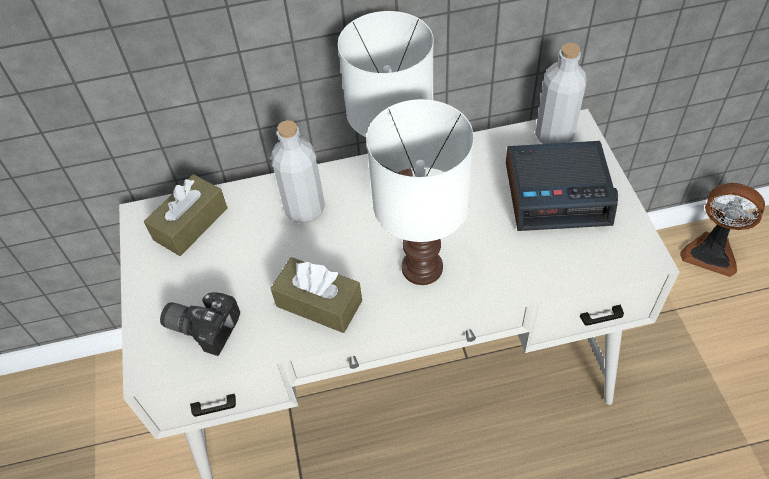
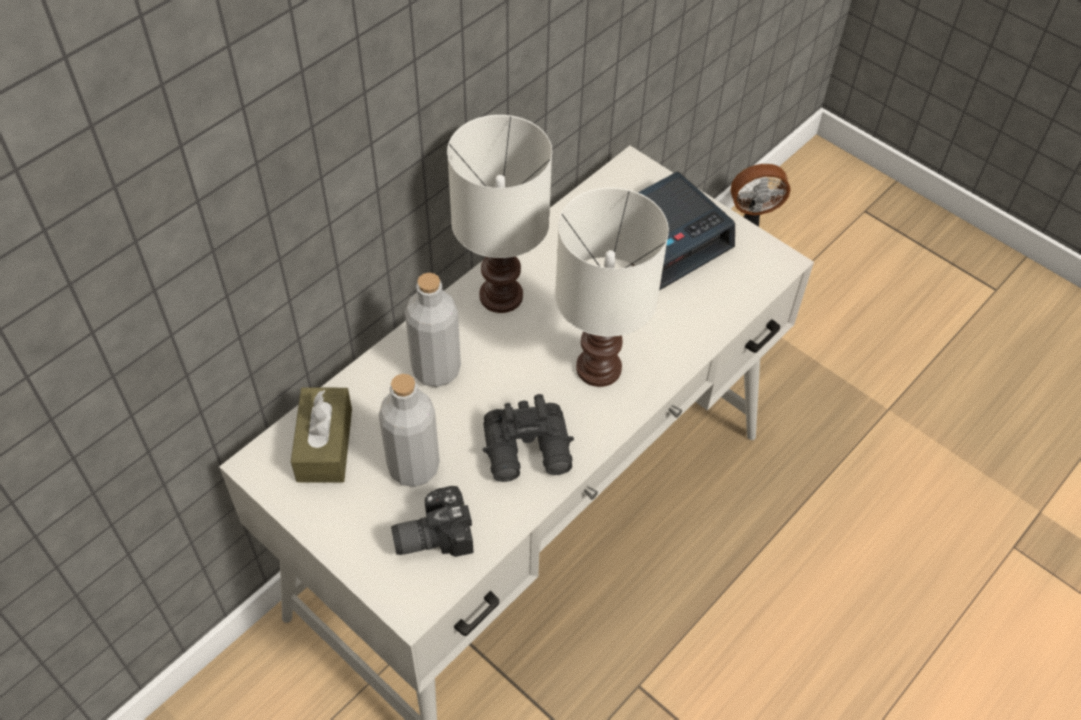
camera: 40 degrees left, 0 degrees up
(319, 303) = (529, 451): brown tissue box -> black binoculars
(554, 135) = (620, 185): grey bottle -> grey bottle (413, 467)

